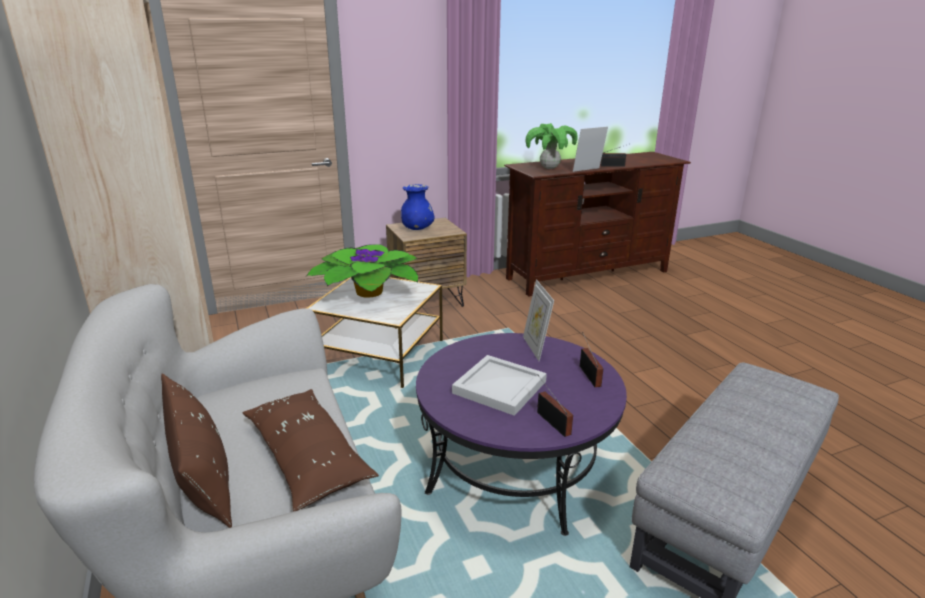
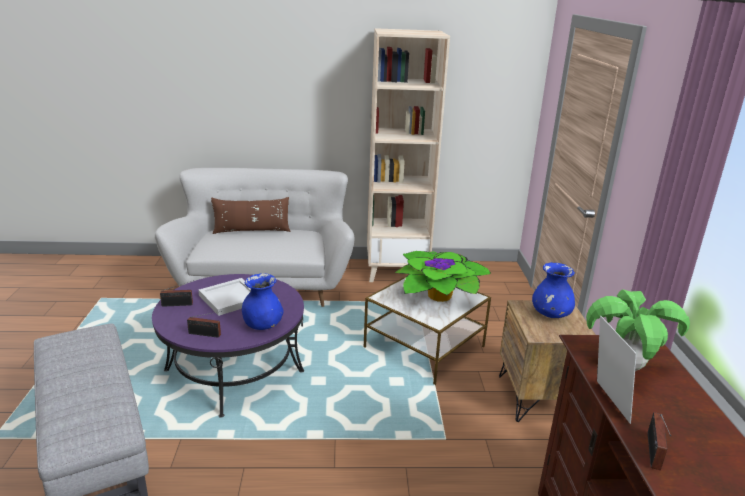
camera: 110 degrees right, 0 degrees up
(306, 458) = (236, 248): brown pillow -> none
(535, 348) = (262, 325): picture frame -> blue vase

